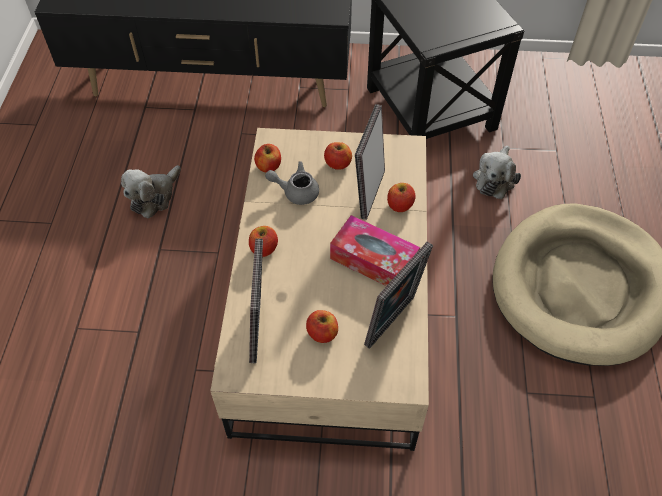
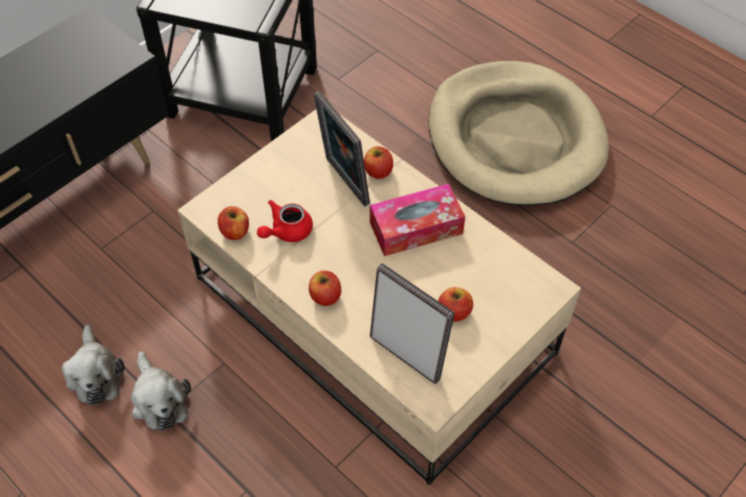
camera: 50 degrees left, 0 degrees up
(296, 191) = (286, 231): grey teapot -> red teapot
(338, 164) = (288, 181): apple -> none
(393, 323) = (489, 258): picture frame -> none
(495, 178) = (362, 108): plush toy -> plush toy (159, 399)

